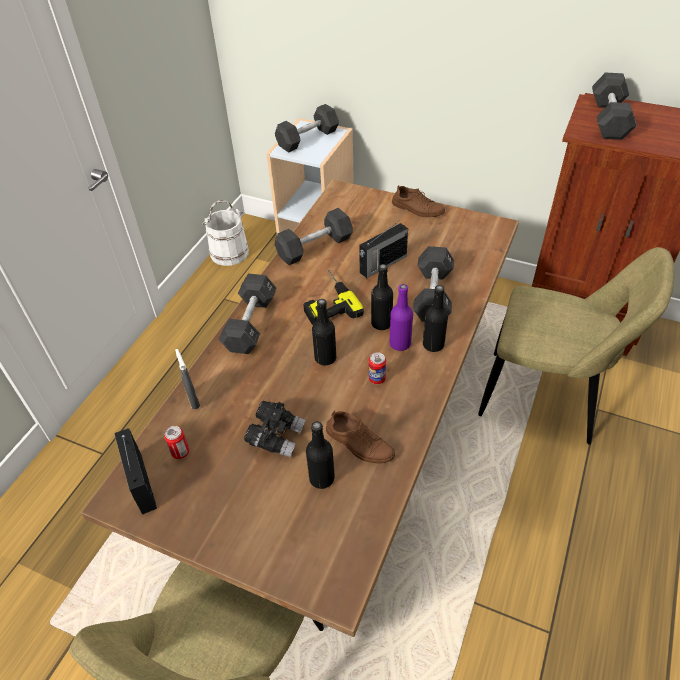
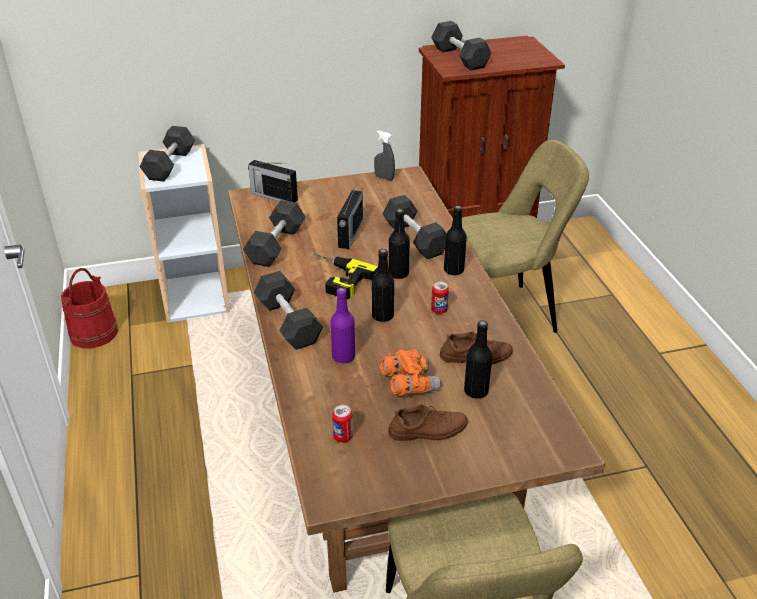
camera: 40 degrees left, 10 degrees down
(141, 481) = (335, 474): radio -> radio (273, 196)
(193, 400) = (307, 397): grey spray bottle -> grey spray bottle (384, 178)
(229, 253) = (94, 333): white bucket -> red bucket
(276, 436) = (408, 384): black binoculars -> orange binoculars
(400, 344) = (428, 280): purple bottle -> purple bottle (343, 356)
(417, 209) = (332, 185): brown shoe -> brown shoe (428, 430)

